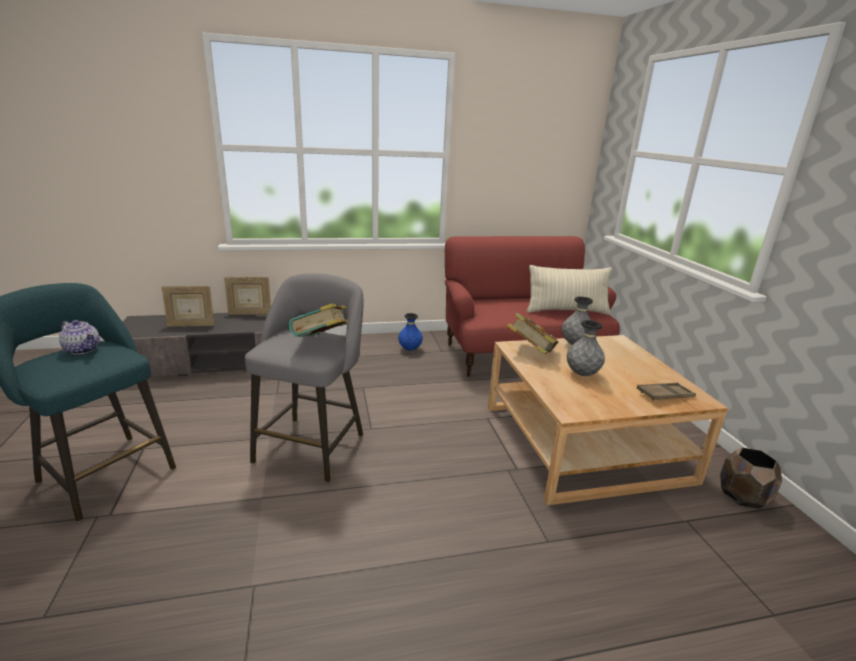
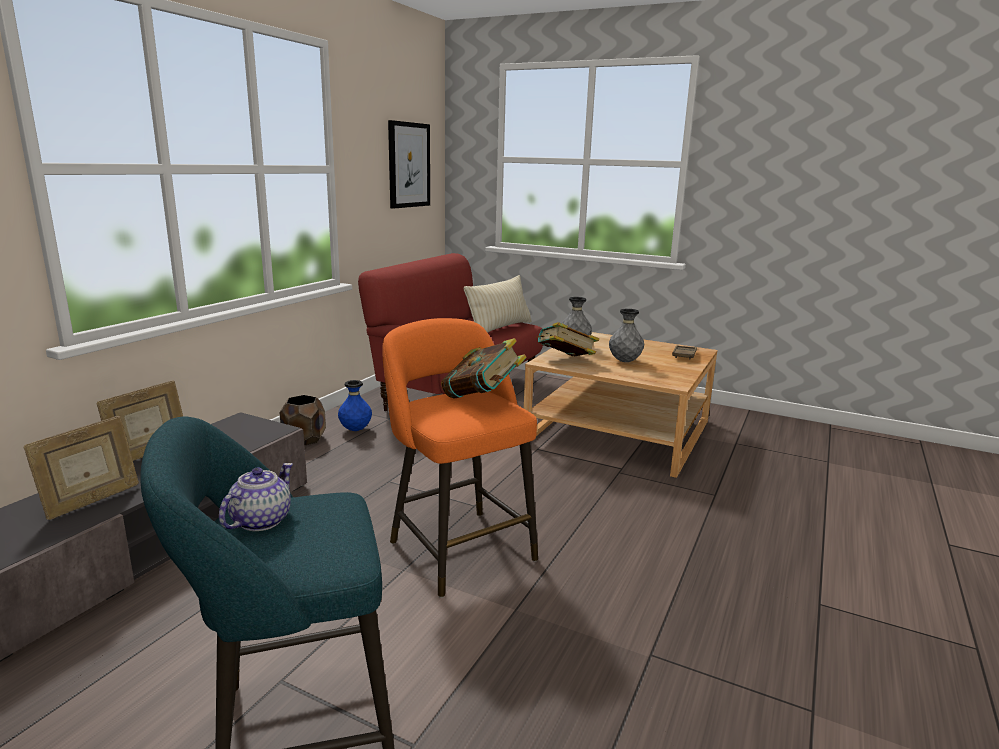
camera: 50 degrees left, 5 degrees down
(83, 349) = (261, 520): teapot -> teapot turned 45 degrees counterclockwise
(313, 445) = (458, 547): grey stool -> orange stool
(543, 154) = (408, 165): none -> picture
(743, 496) = (729, 417): brown planter -> brown planter (304, 439)

